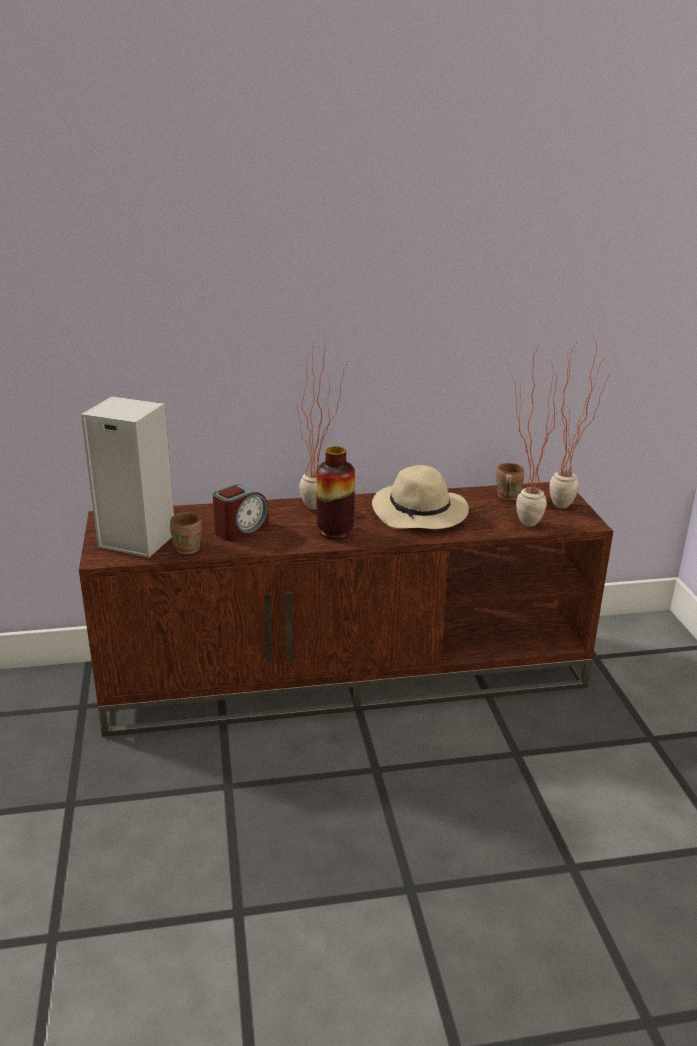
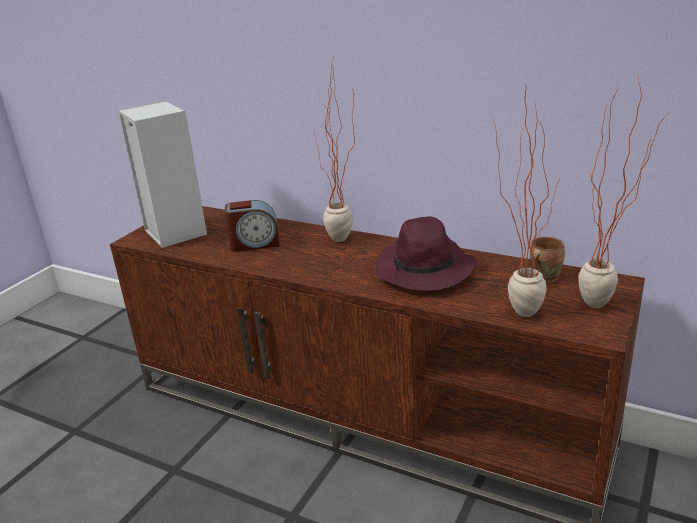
camera: 40 degrees right, 0 degrees up
(190, 548) = (197, 249): brown mug -> none
(335, 532) = (322, 266): vase -> none
(420, 513) = (425, 270): beige hat -> purple hat

